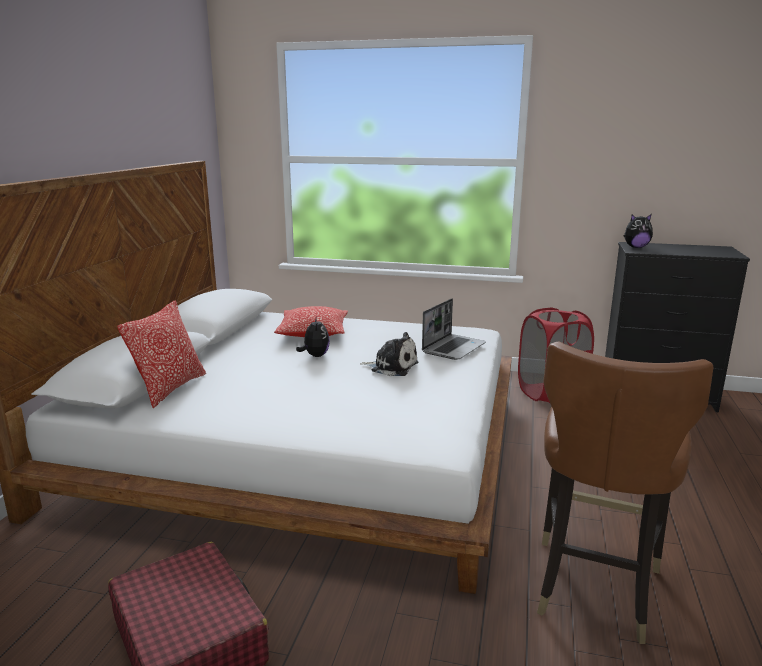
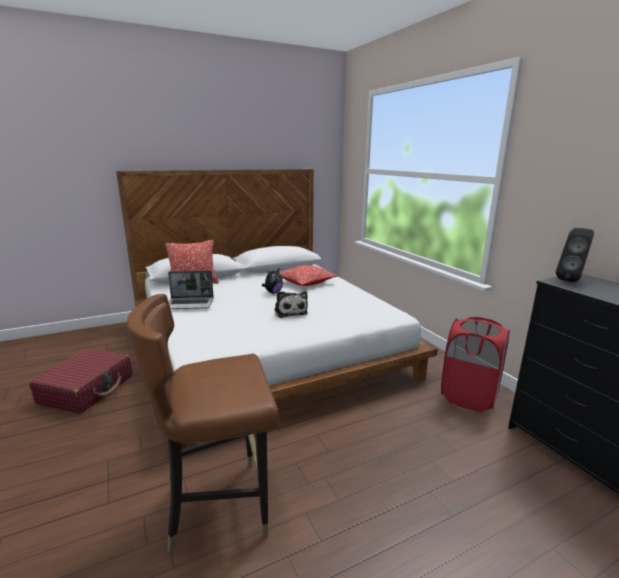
camera: 50 degrees right, 0 degrees up
(453, 348) = (349, 316): laptop -> laptop (190, 304)
(636, 247) = (571, 280): plush toy -> black speaker

